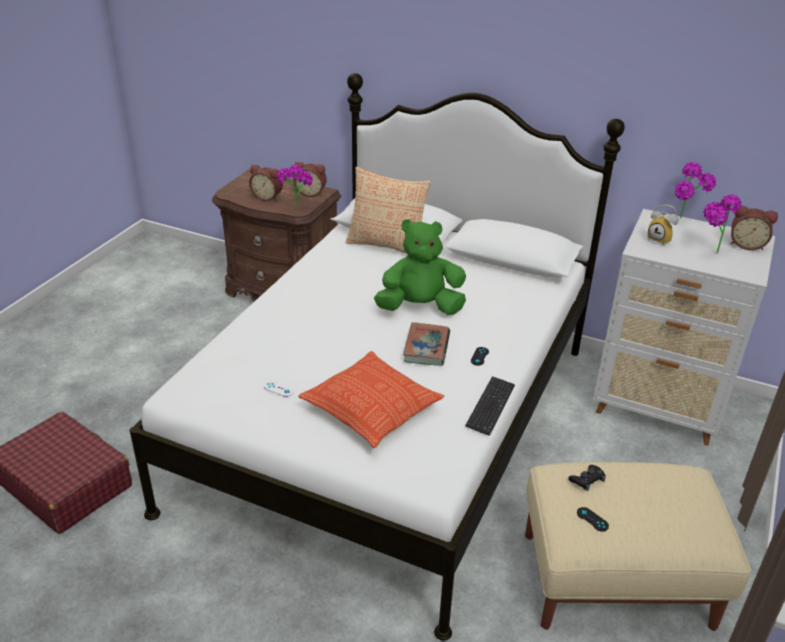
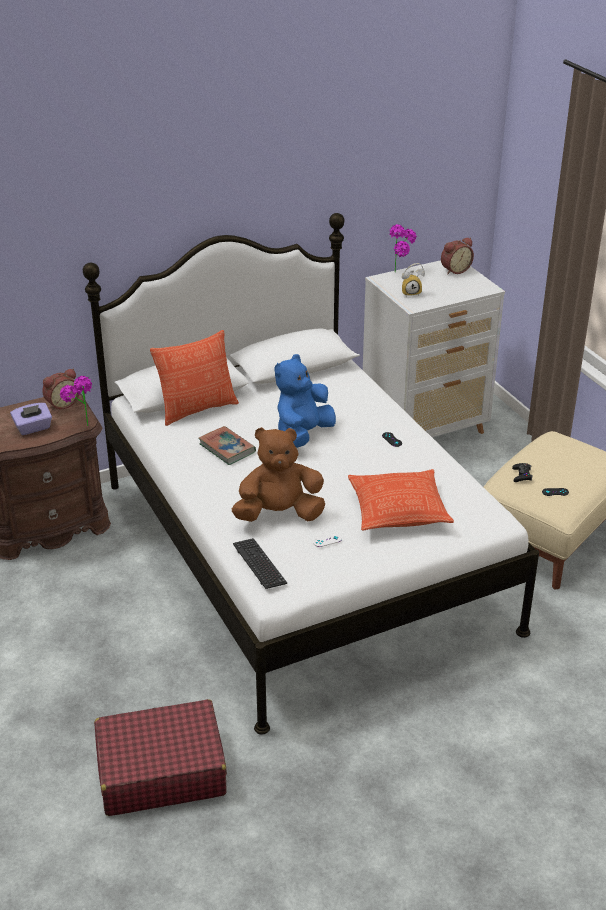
camera: 50 degrees left, 0 degrees up
(268, 197) = (33, 428): alarm clock -> purple tissue box
(288, 346) = (279, 514): none -> brown plush toy
(386, 246) = (197, 409): beige pillow -> orange pillow
(420, 307) = (303, 435): green plush toy -> blue plush toy
(426, 348) = (356, 455): book -> book (227, 448)
(490, 406) = (448, 462): keyboard -> keyboard (259, 564)
(708, 252) = (447, 287): potted plant -> none

